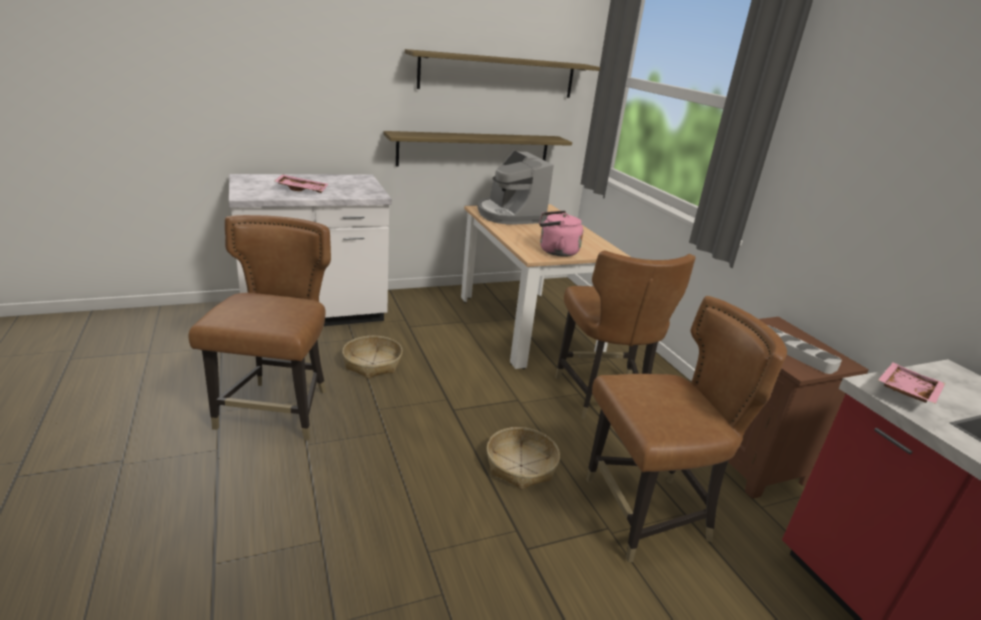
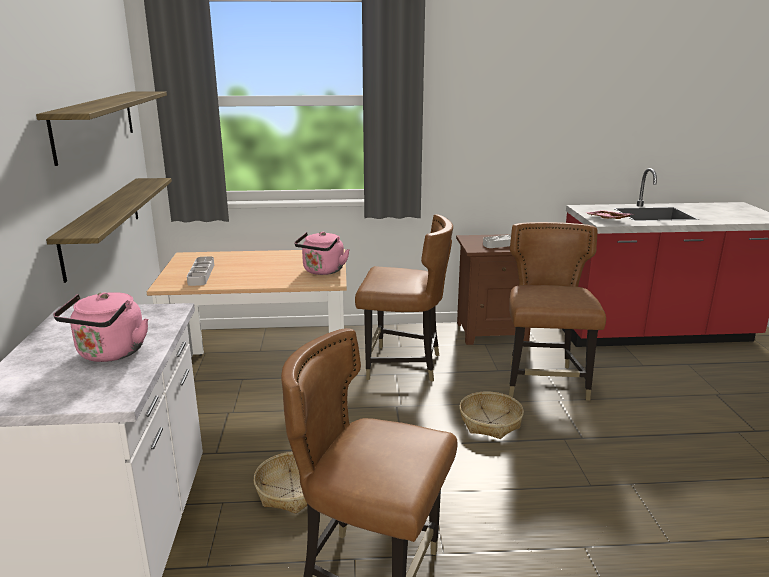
camera: 70 degrees left, 5 degrees down
(302, 189) = (109, 354): pink tray -> pink kettle
(509, 215) = (201, 274): coffee machine -> grey tray

